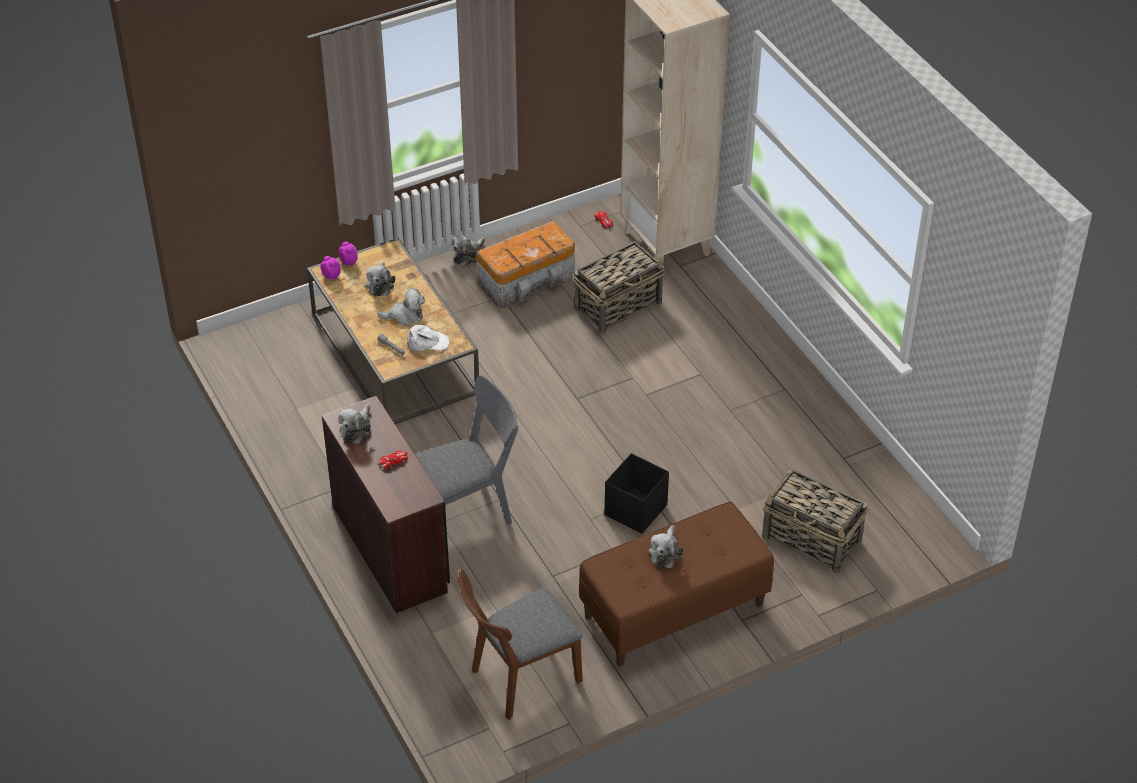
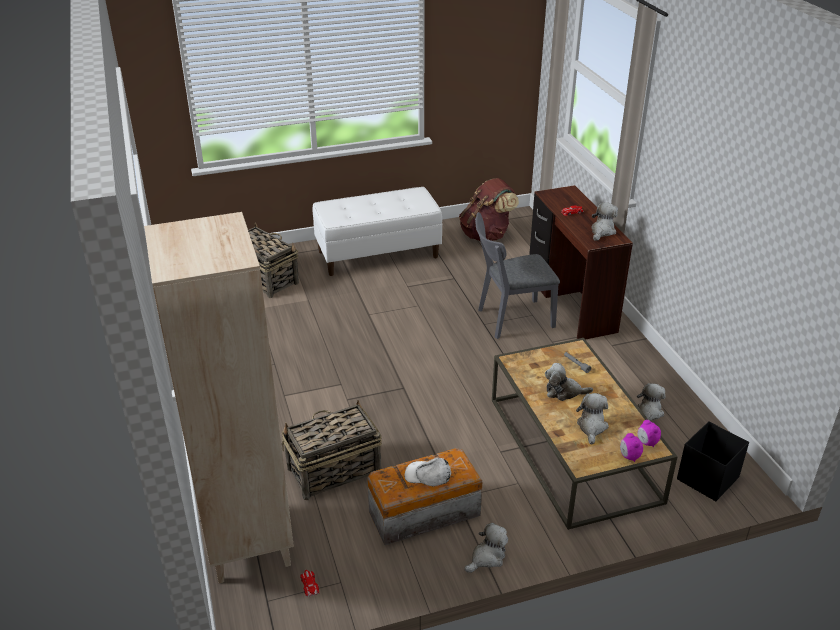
camera: 170 degrees left, 10 degrees down
(427, 342) = (541, 365): white cap -> white cap (428, 475)
(519, 679) = (486, 235): brown chair -> brown backpack
(636, 510) = (381, 307): black storage box -> black storage box (706, 479)
(665, 552) = (383, 209): plush toy -> plush toy (649, 413)
(674, 611) = (378, 254): brown bench -> white bench

